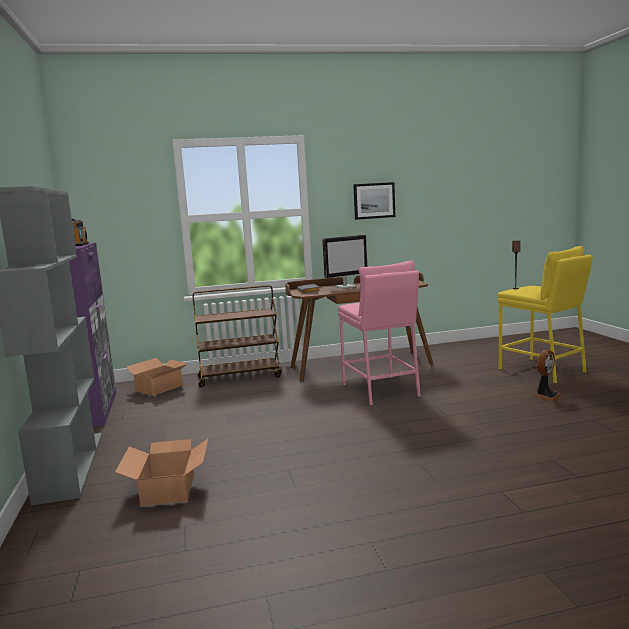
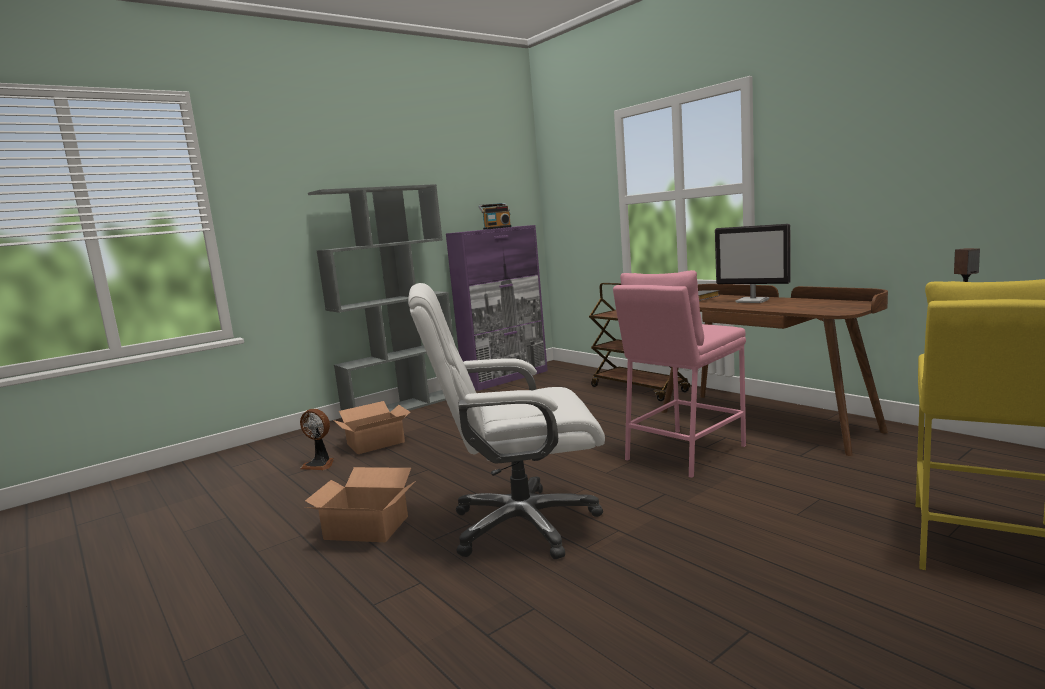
camera: 65 degrees right, 0 degrees up
(160, 388) = (573, 377): cardboard box -> cardboard box (367, 528)
(374, 200) = (855, 165): picture -> none
(441, 448) = (521, 525): none -> white office chair
(546, 396) = (824, 569): fan -> fan (320, 464)

